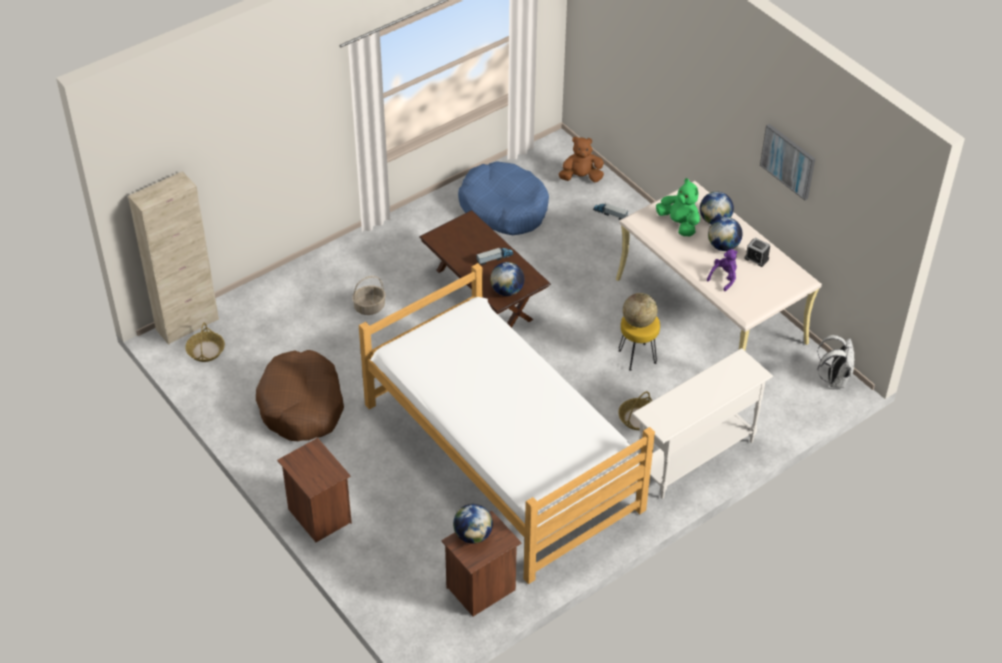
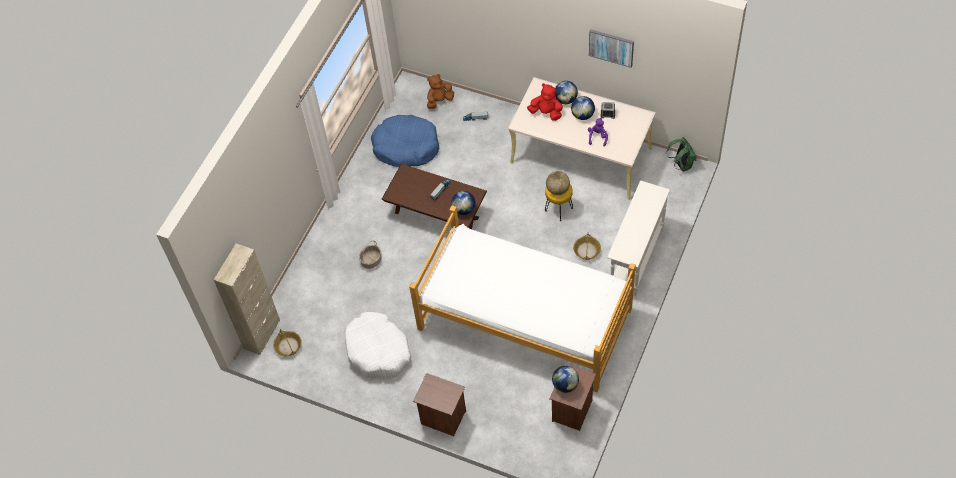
camera: 25 degrees left, 10 degrees up
(302, 405) = (378, 351): brown dog bed -> white dog bed
(679, 224) = (546, 113): green plush toy -> red plush toy
(834, 379) = (681, 165): white backpack -> green backpack

